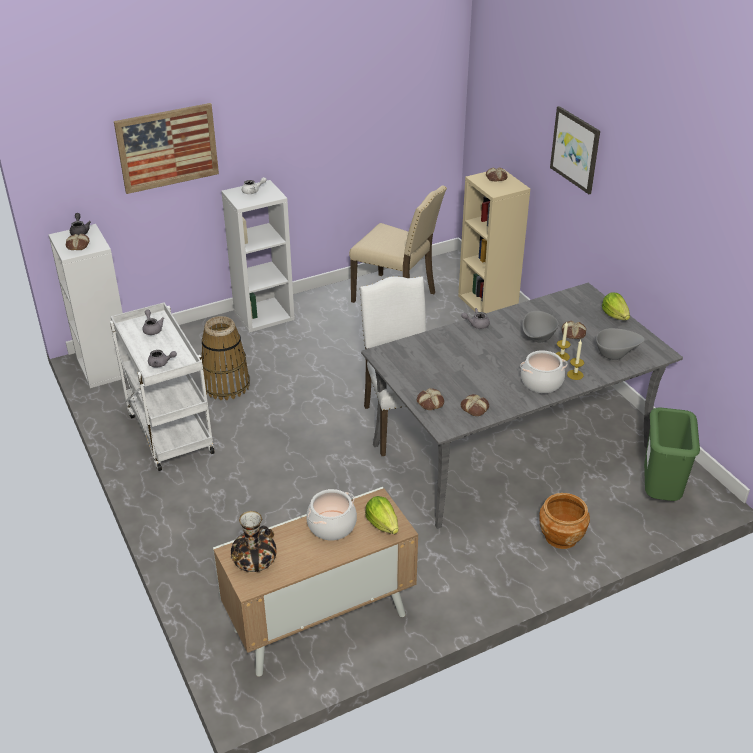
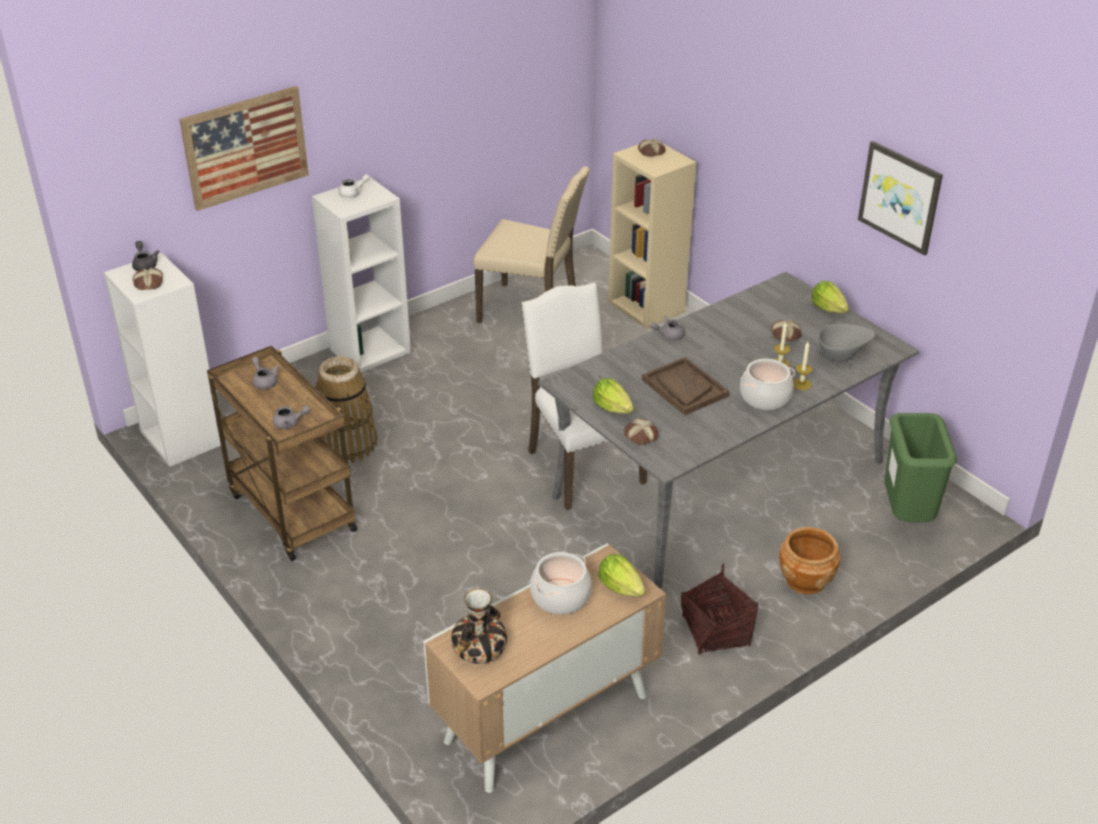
camera: 10 degrees left, 0 degrees up
(168, 432) = (289, 511): white cart -> brown cart
(414, 378) = (612, 408): none -> lettuce
(475, 408) = (696, 436): bread -> none
(475, 570) = (715, 632): none -> basket
(477, 368) = (684, 388): none -> brown tray
(537, 339) = (745, 346): grey bowl -> none
(575, 149) = (756, 111): picture -> picture (900, 197)

